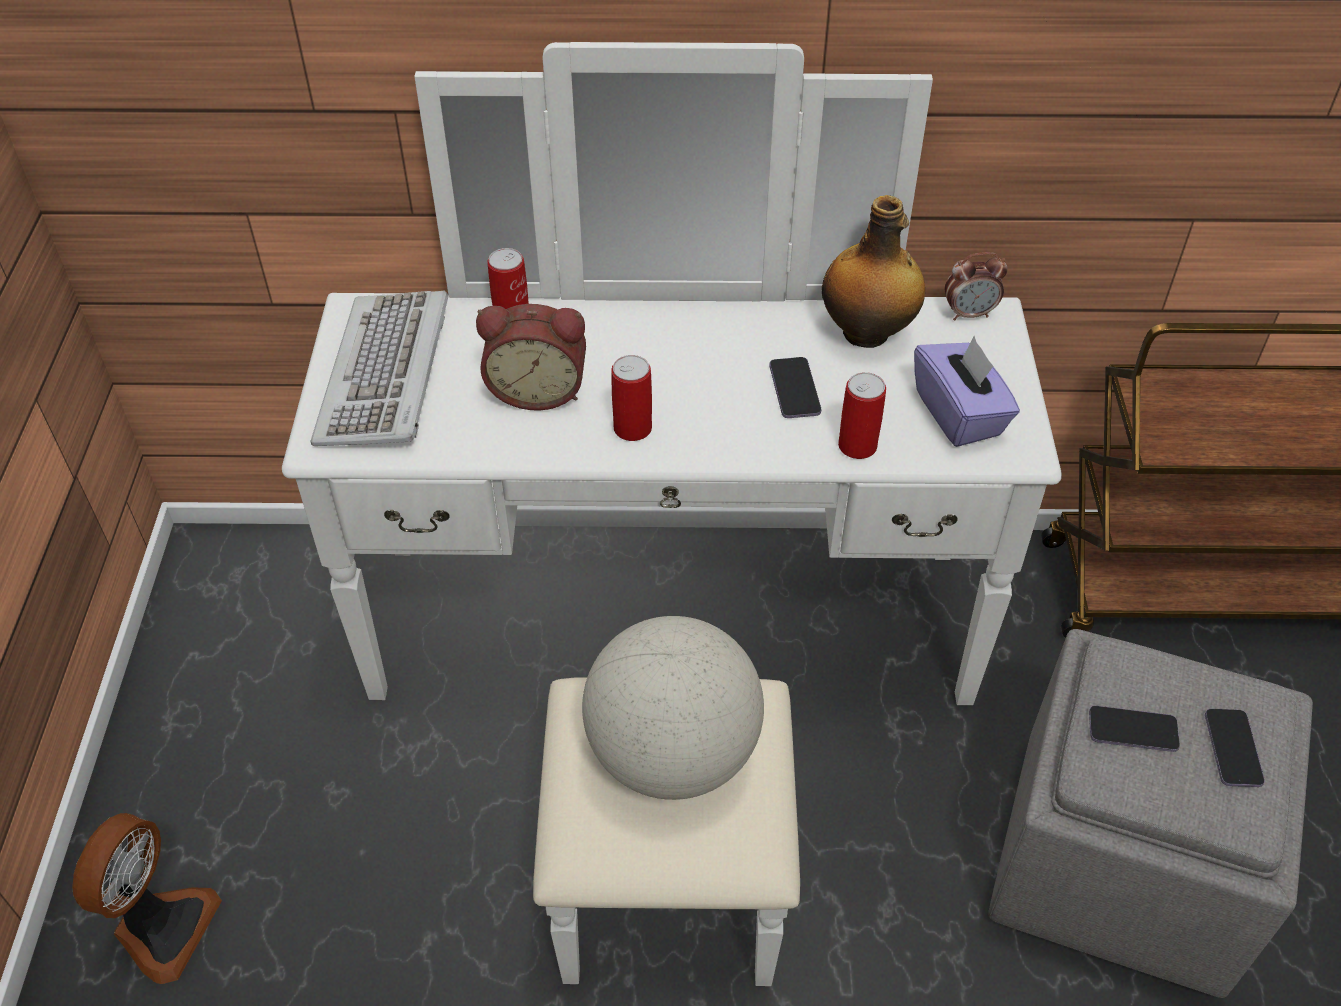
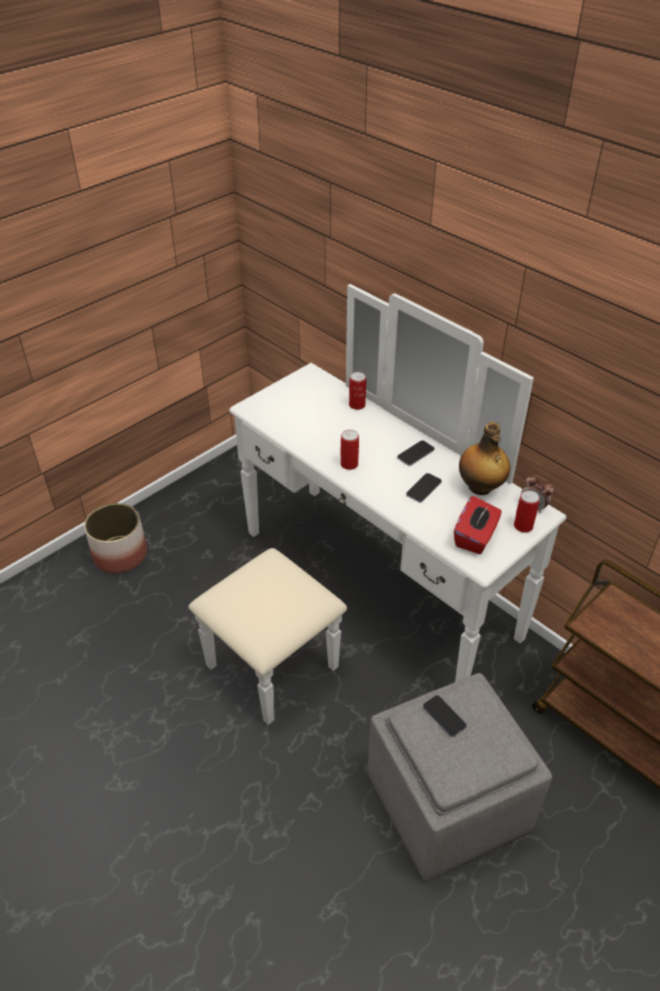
camera: 45 degrees right, 5 degrees down
(162, 927) = (120, 554): fan -> planter
(387, 374) = (294, 398): keyboard -> none
(538, 389) = (335, 432): alarm clock -> none
(673, 754) = (274, 594): globe -> none
(857, 446) = (420, 521): can -> can (523, 526)
(959, 414) = (475, 537): purple tissue box -> red tissue box
(1232, 749) = (476, 755): phone -> phone (415, 454)

